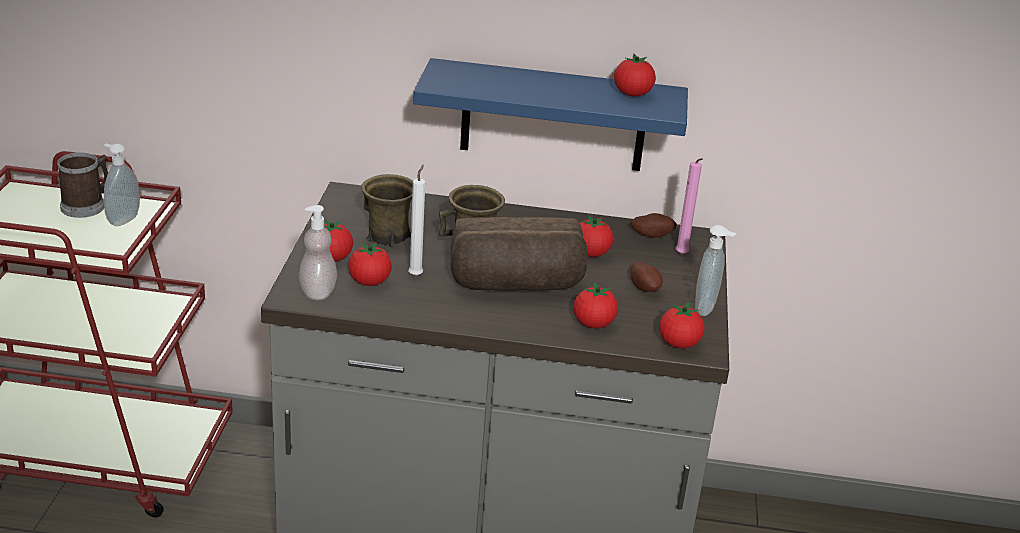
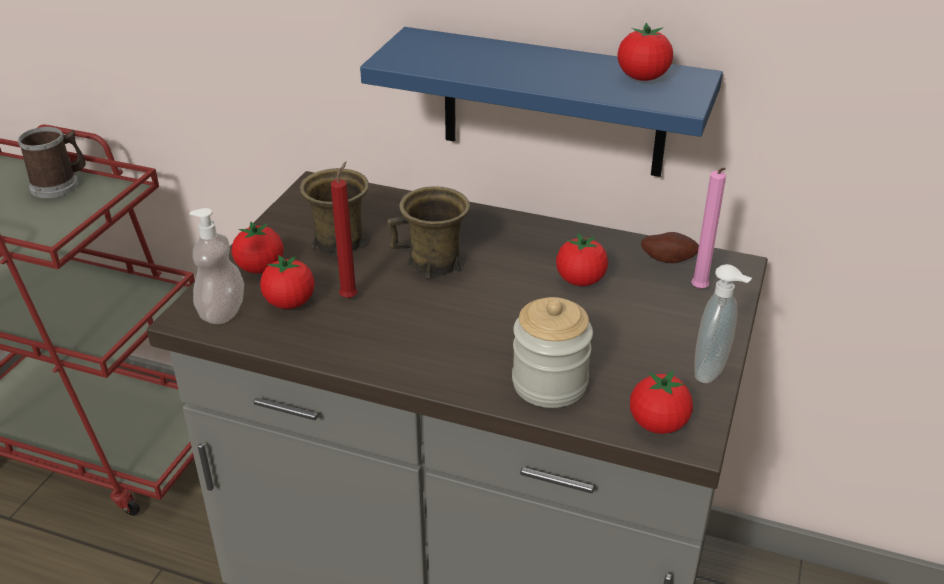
camera: 15 degrees right, 5 degrees up
(122, 219) = (86, 203): soap dispenser -> none
(416, 275) = (350, 296): white candle -> red candle
(516, 284) = (469, 318): bread -> none
(593, 324) = (549, 384): tomato -> jar
(645, 288) = (636, 334): potato -> none

